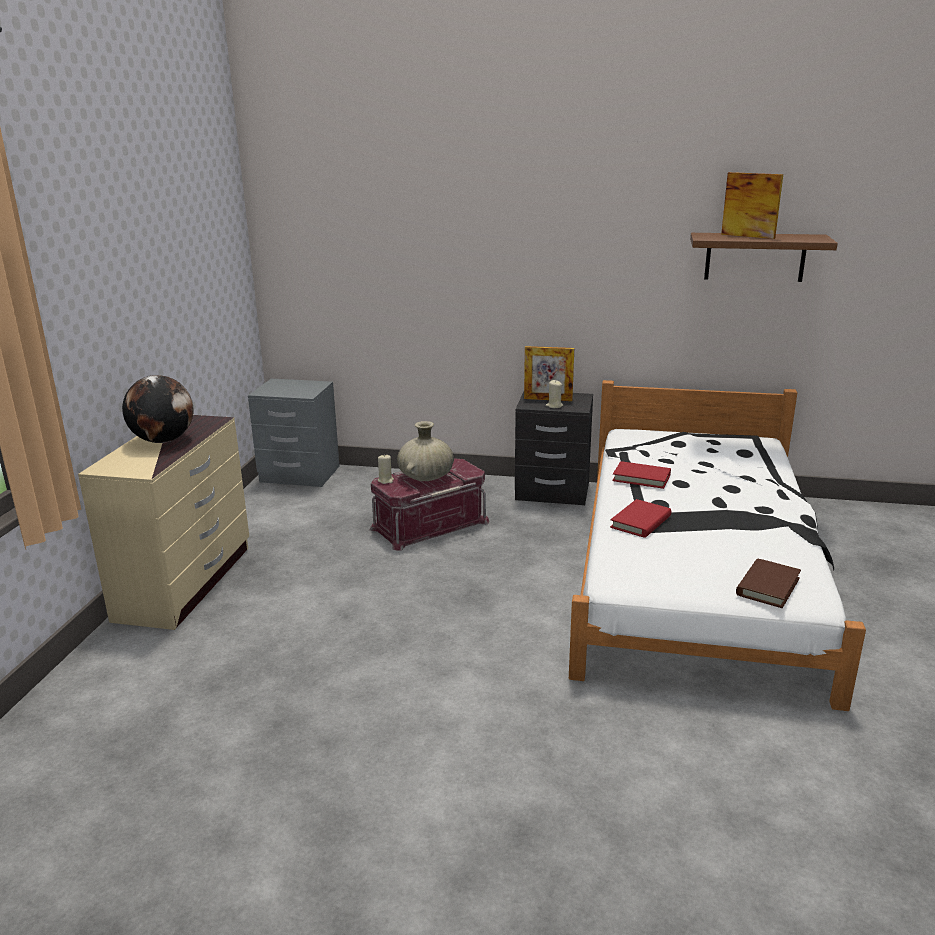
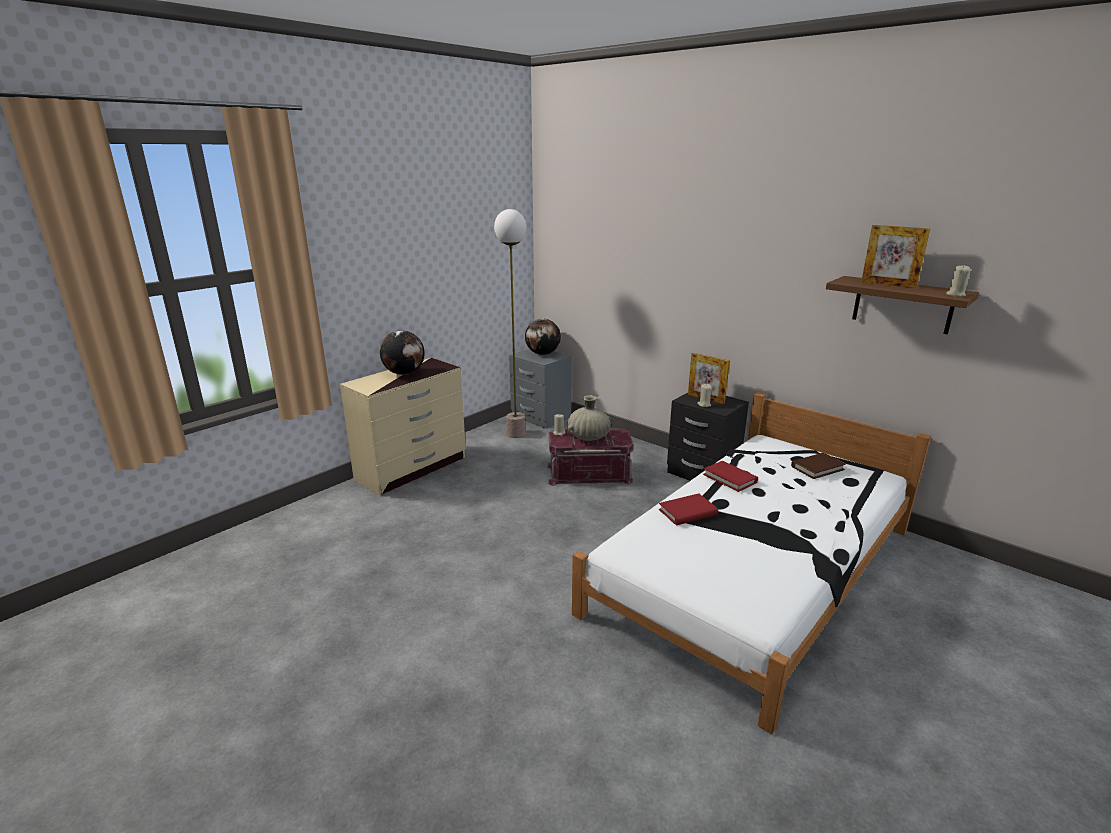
camera: 30 degrees right, 0 degrees up
(288, 502) = (516, 434): none -> floor lamp
(293, 386) = (543, 354): none -> globe
(747, 236) = (888, 284): picture frame -> picture frame turned 150 degrees clockwise
(767, 586) = (731, 597): brown book -> brown book (817, 468)
(818, 238) = (955, 295): none -> beige candle

